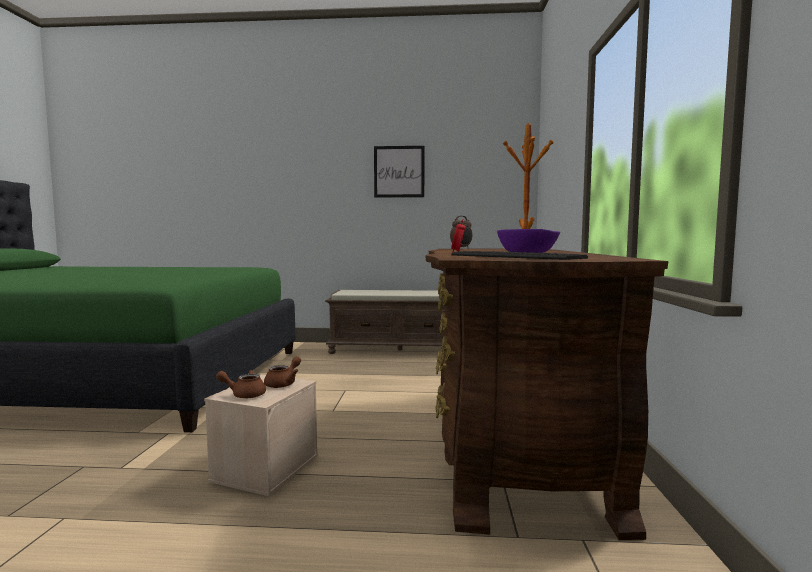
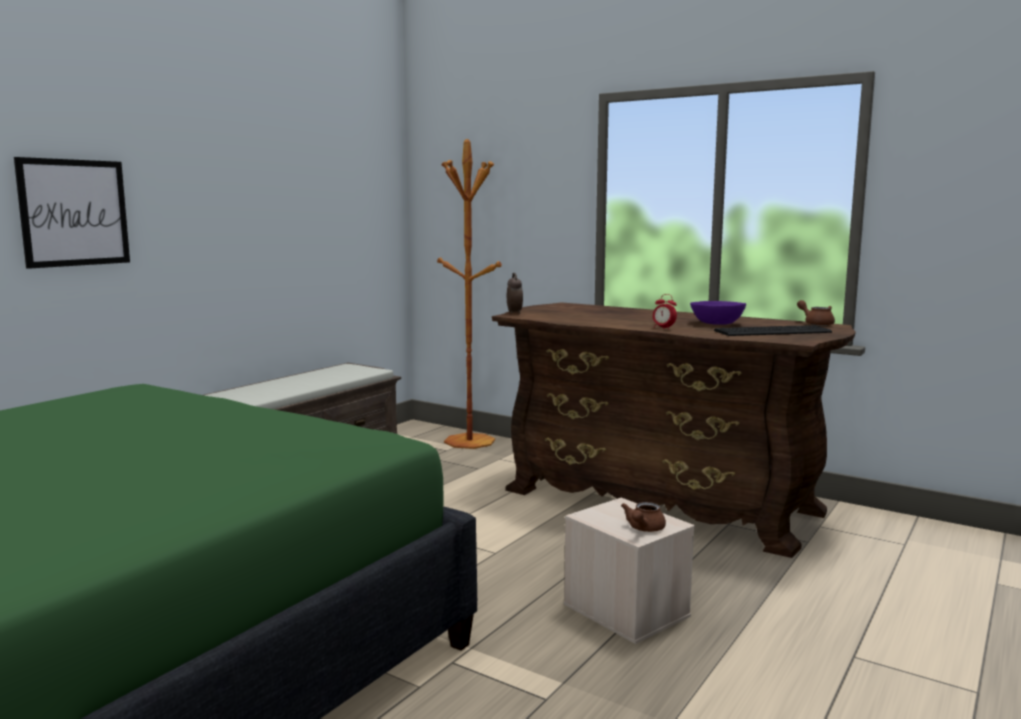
camera: 60 degrees left, 5 degrees up
(283, 383) = (619, 510): brown teapot -> brown teapot (816, 323)
(399, 172) = (255, 182): picture -> picture (74, 213)

